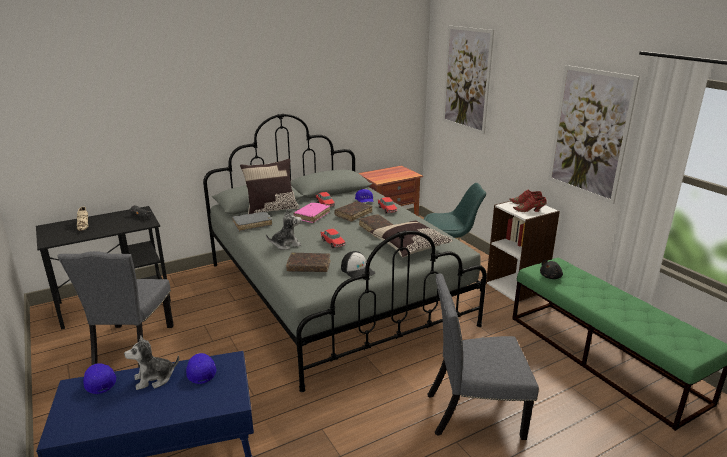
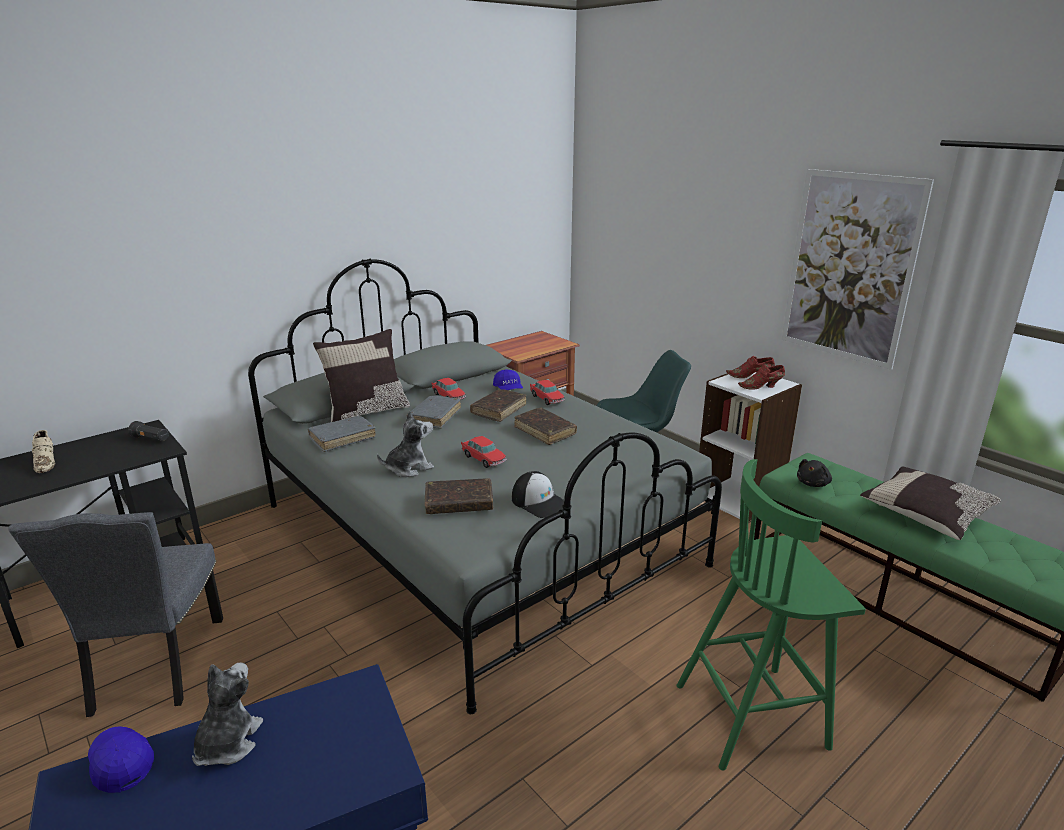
camera: 10 degrees left, 0 degrees up
(154, 379) = (227, 743): plush toy -> plush toy turned 135 degrees clockwise
(201, 371) = (313, 716): blue cap -> none
(312, 216) = (435, 417): pink book -> grey book
(410, 247) = (605, 456): pillow -> pillow (925, 514)
(466, 79) = (640, 198): picture -> none
(476, 413) = (755, 714): grey chair -> green stool

